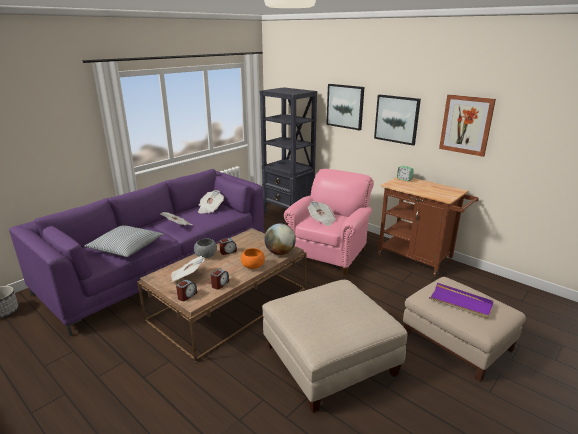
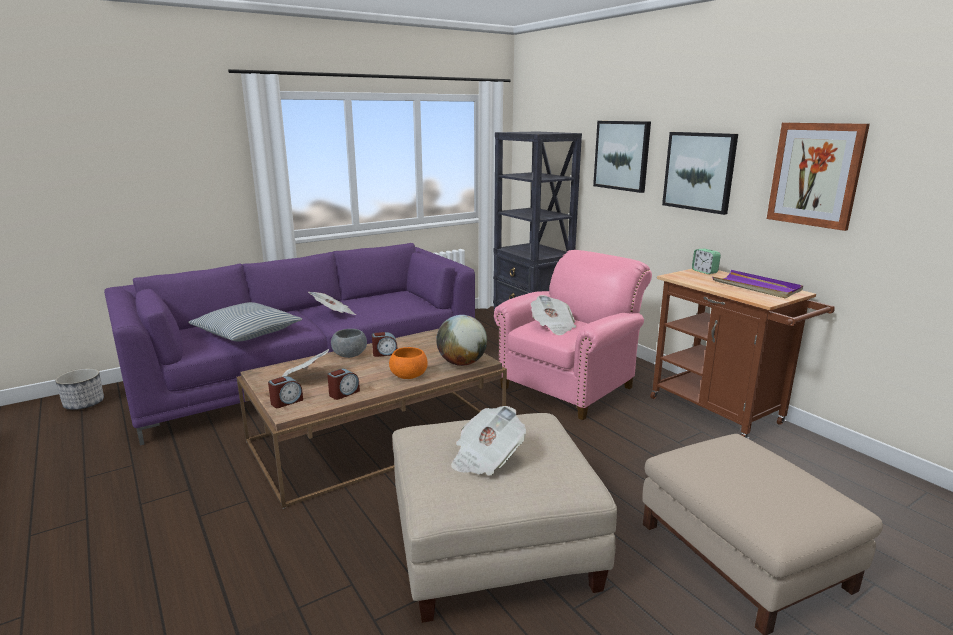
camera: 15 degrees right, 5 degrees down
(210, 209) = (394, 298): newspaper -> newspaper (486, 458)
(460, 302) = (746, 477): purple tray -> purple tray (756, 287)

